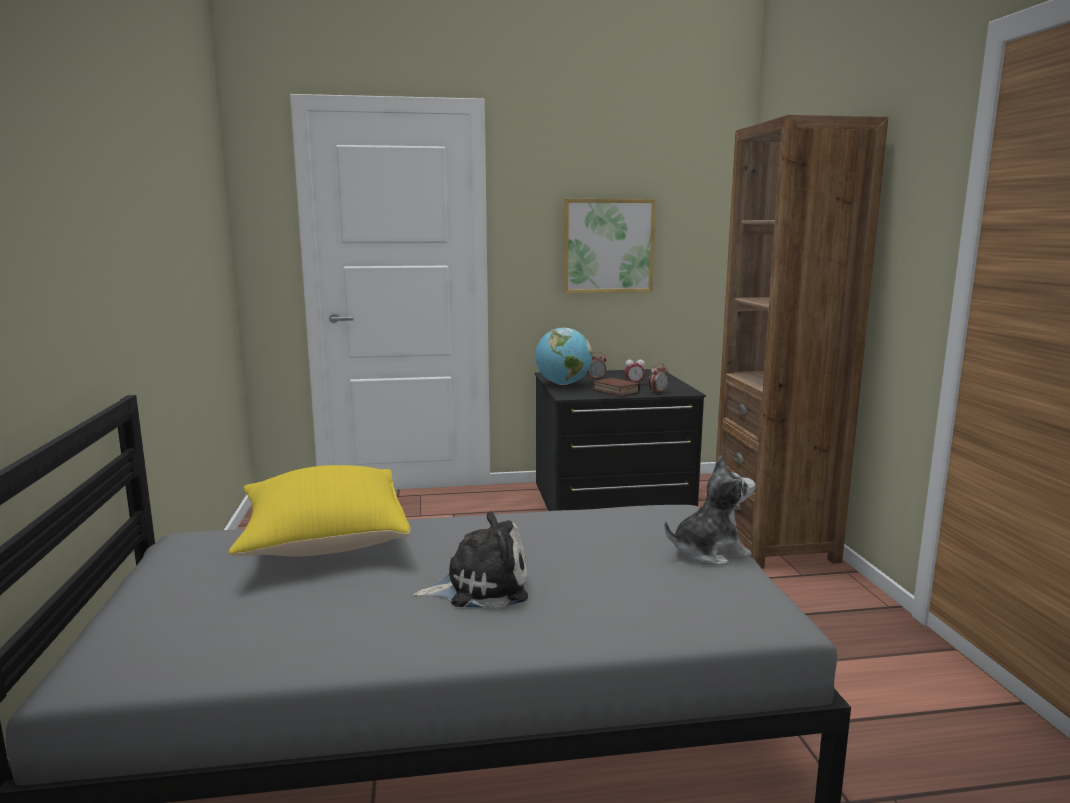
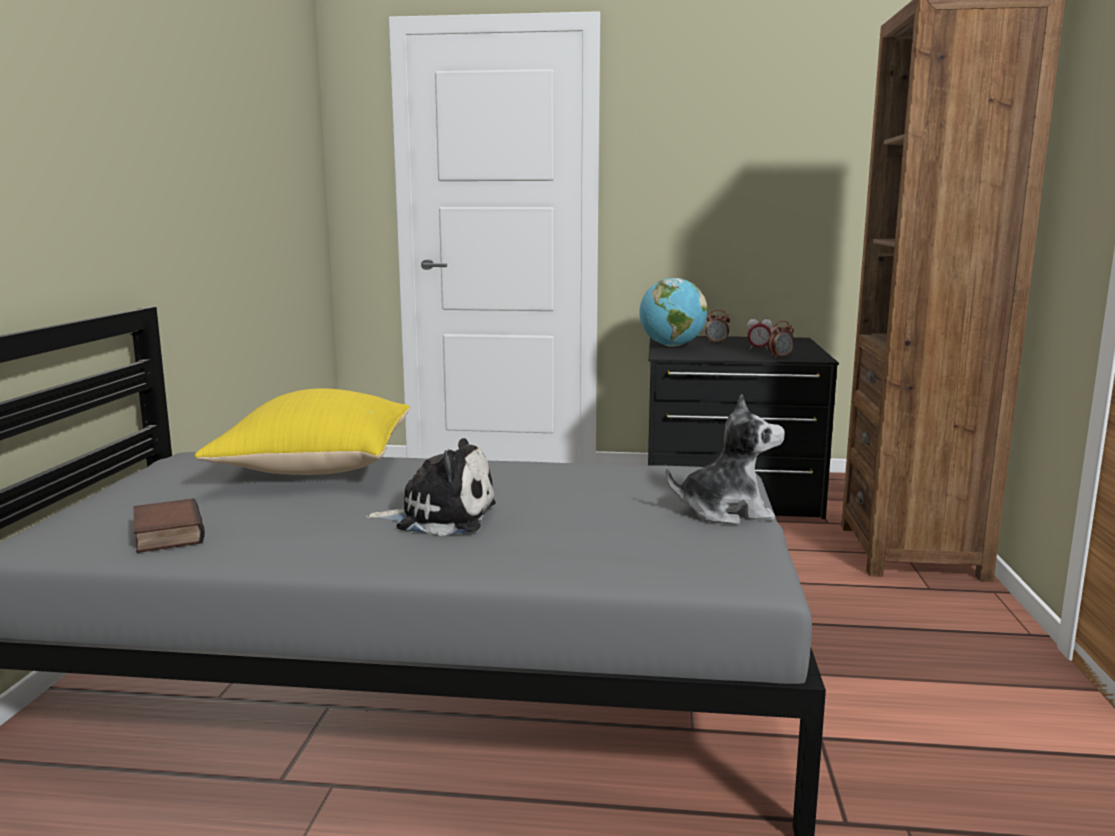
camera: 15 degrees right, 0 degrees up
(608, 246) = (745, 184): picture -> none
(614, 391) = (726, 354): book -> book (165, 534)

